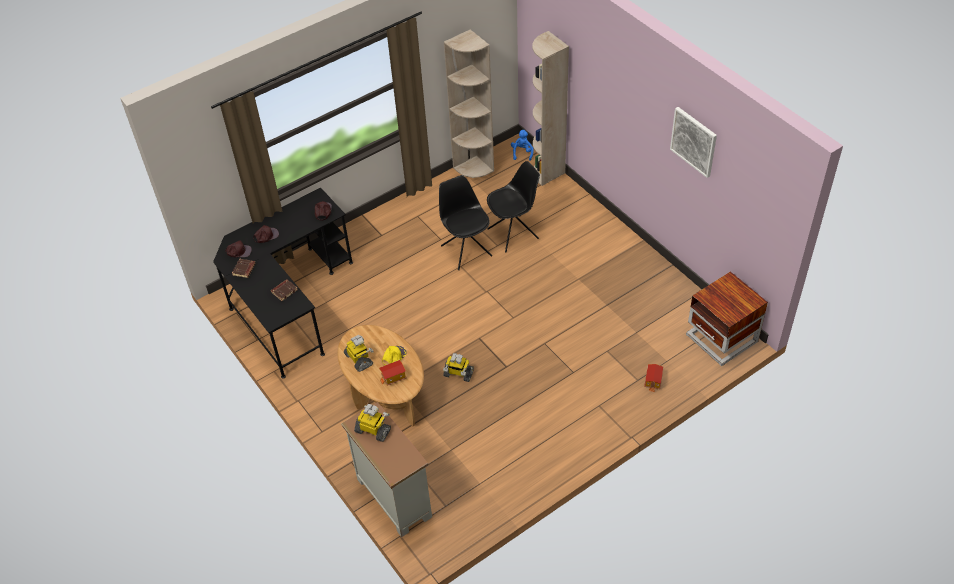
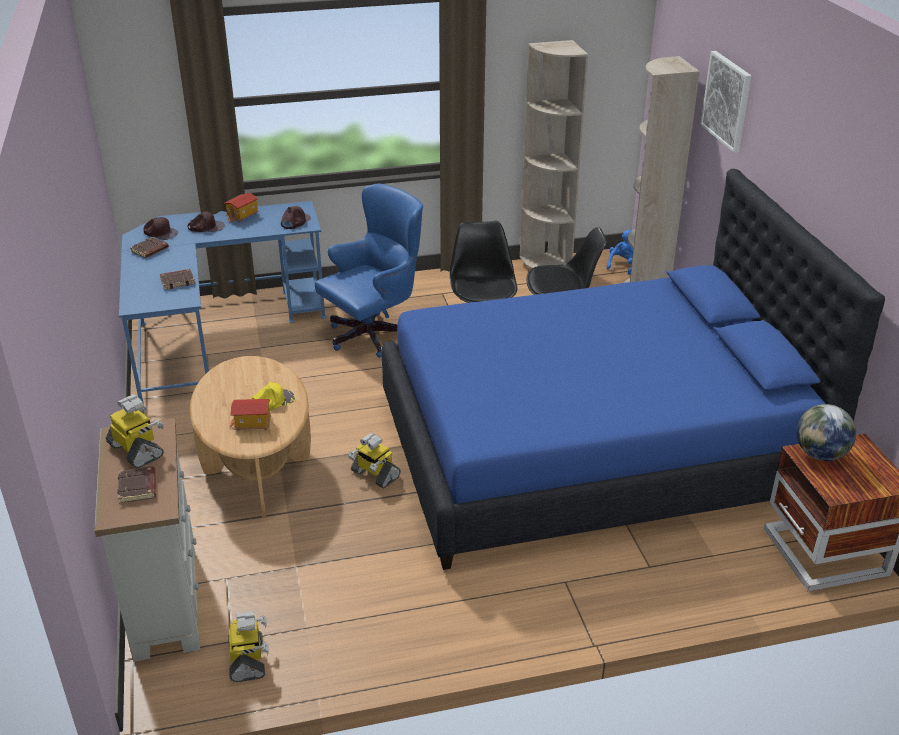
camera: 20 degrees right, 15 degrees down
(287, 302) = (214, 334): black desk -> blue desk
(359, 359) = (224, 391): toy robot -> toy robot (248, 660)
(393, 266) = (374, 334): none -> blue office chair
(393, 453) = (138, 488): none -> brown book
(573, 311) = (595, 448): none -> blue bed
(653, 381) = (676, 577): toy house -> toy house (242, 216)
(694, 141) = (844, 186): picture -> picture (727, 101)
(713, 294) = (820, 455): none -> globe

